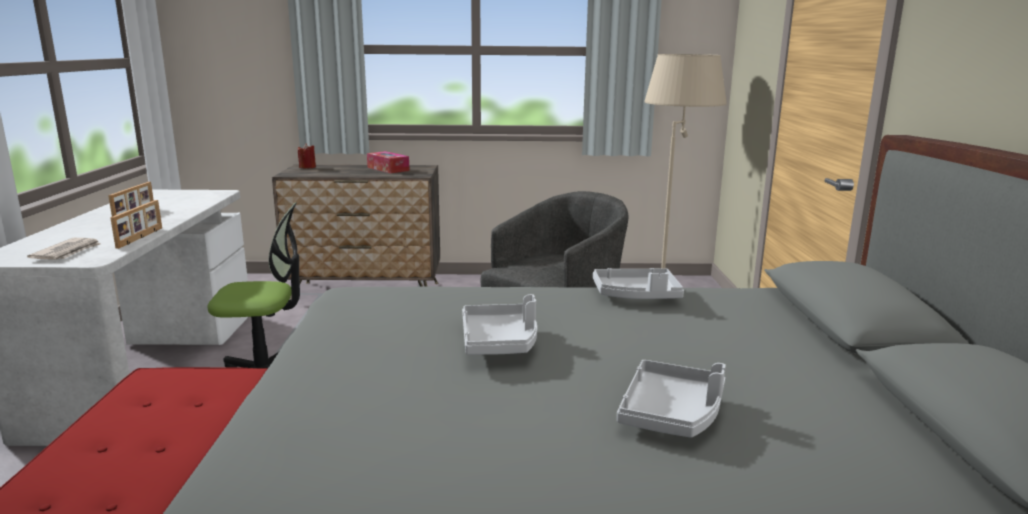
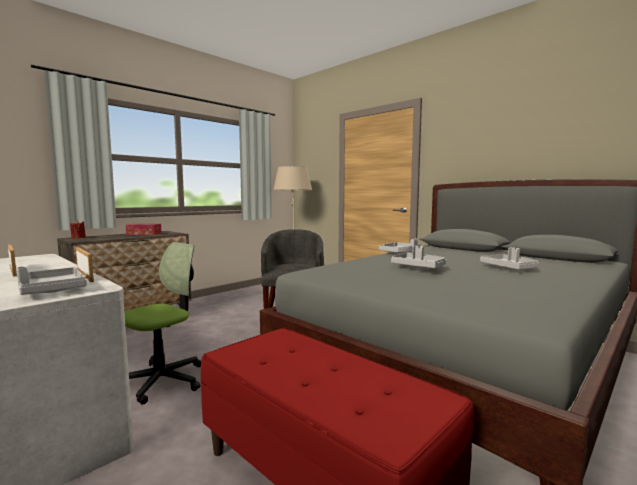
camera: 45 degrees left, 10 degrees down
(68, 252) = (52, 290): newspaper -> grey tray

